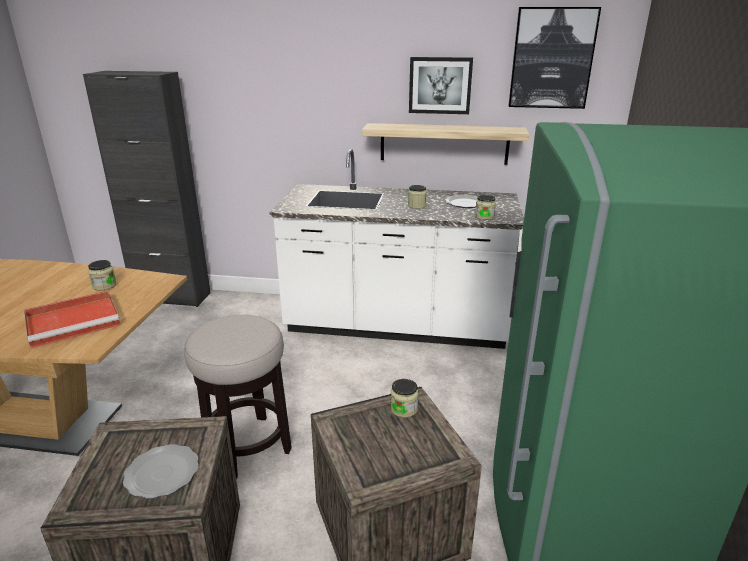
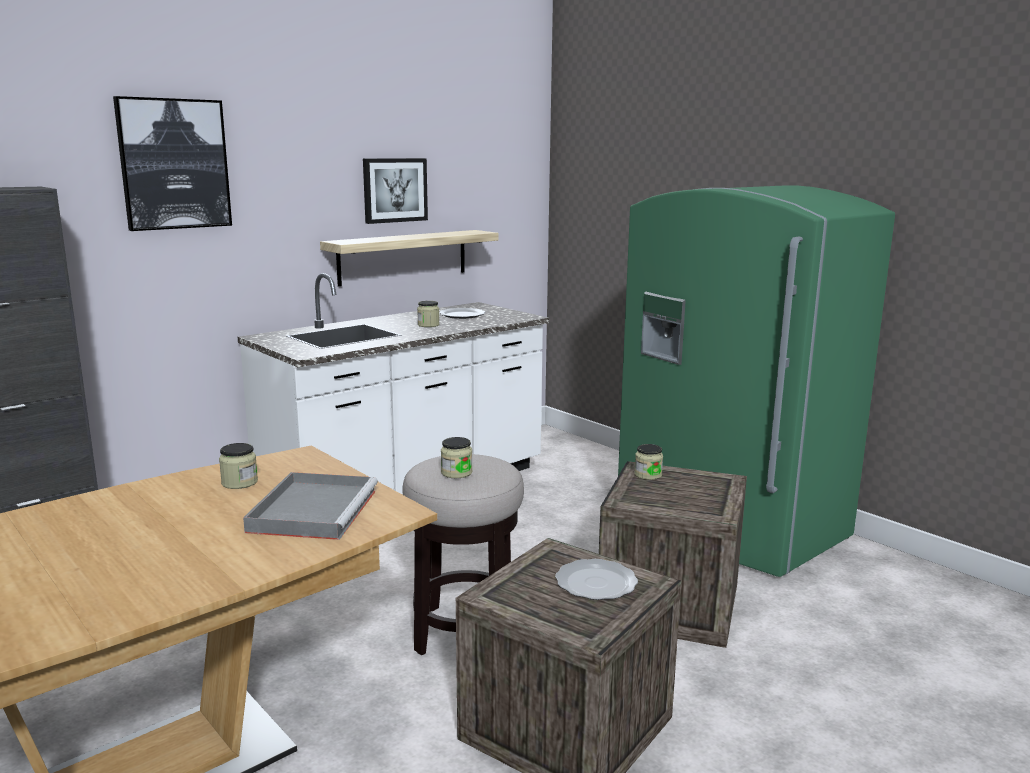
camera: 50 degrees left, 10 degrees down
(75, 321) = (314, 509): red tray -> grey tray
(484, 217) = (506, 319): jar -> jar (456, 473)
(552, 58) = (489, 158): picture -> picture (174, 164)

